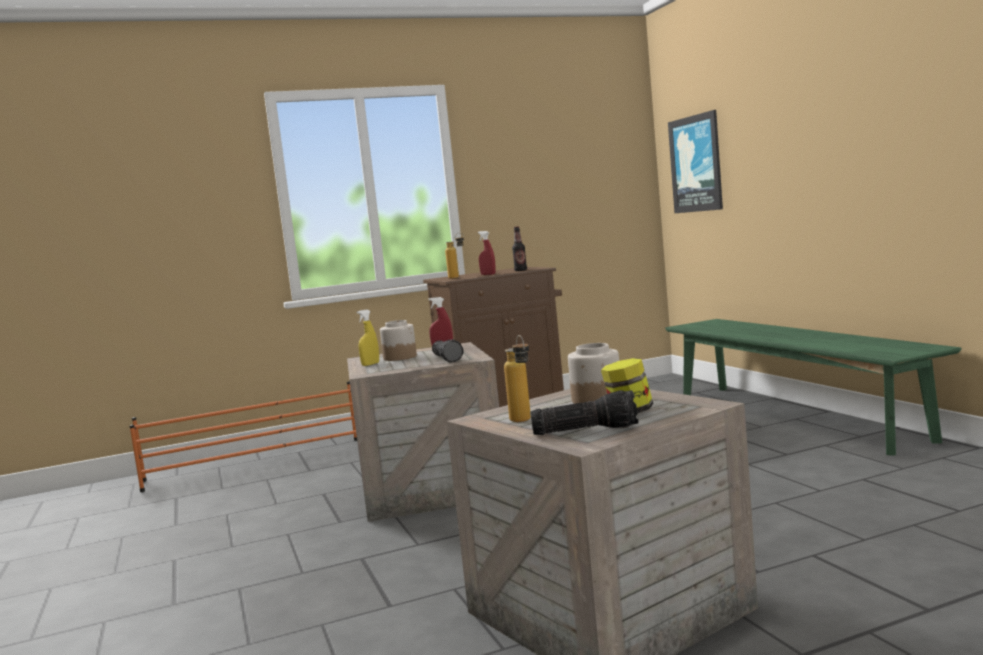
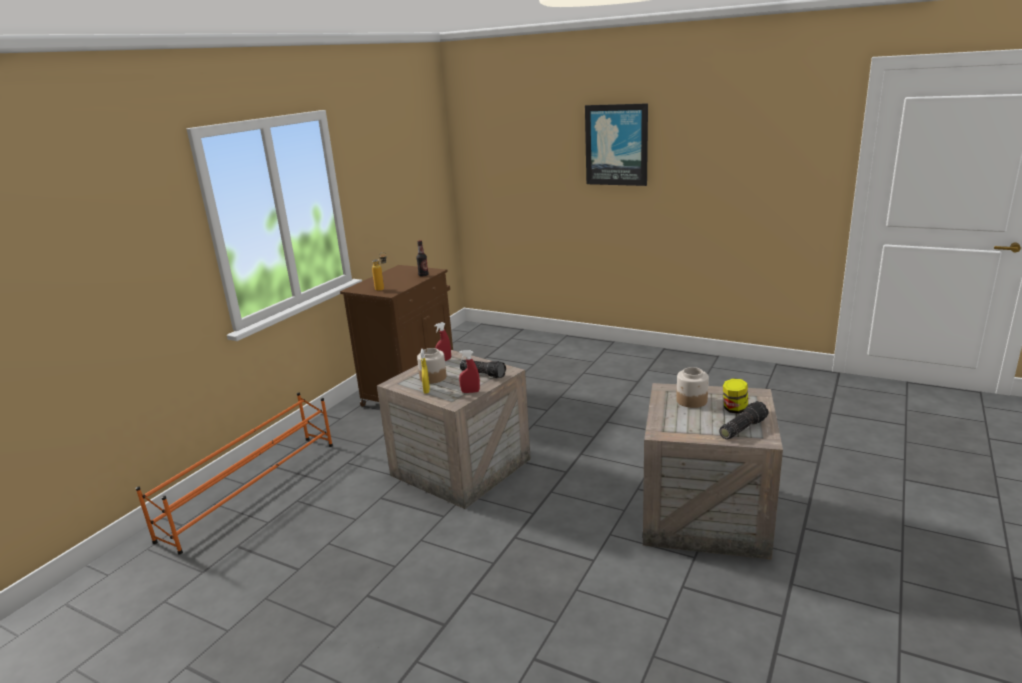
camera: 40 degrees left, 15 degrees up
(488, 274) = (404, 283): red spray bottle -> red spray bottle (470, 392)
(523, 421) = (693, 429): bottle -> none
(696, 164) = (497, 171): picture -> picture (616, 145)
(792, 416) = (599, 349): green bench -> none

